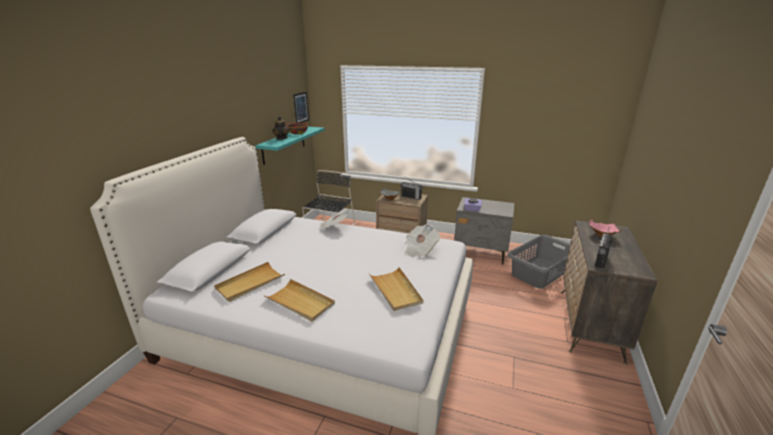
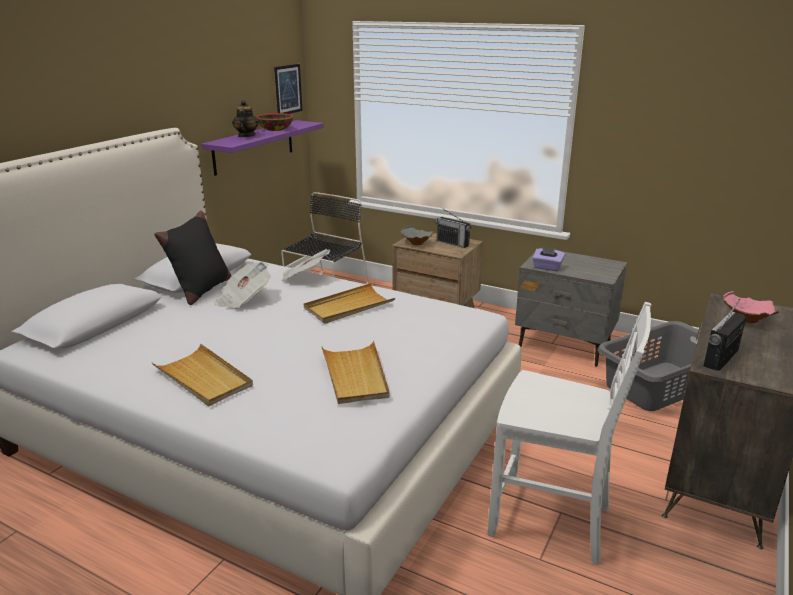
camera: 10 degrees right, 0 degrees up
(250, 283) = (143, 346): beige tray -> beige tray (348, 307)
(272, 241) = (201, 291): none -> black pillow
(284, 144) = (254, 147): turquoise shelf -> purple shelf
(420, 249) = (424, 320): newspaper -> newspaper (243, 299)
(511, 363) = (552, 521): none -> white chair

